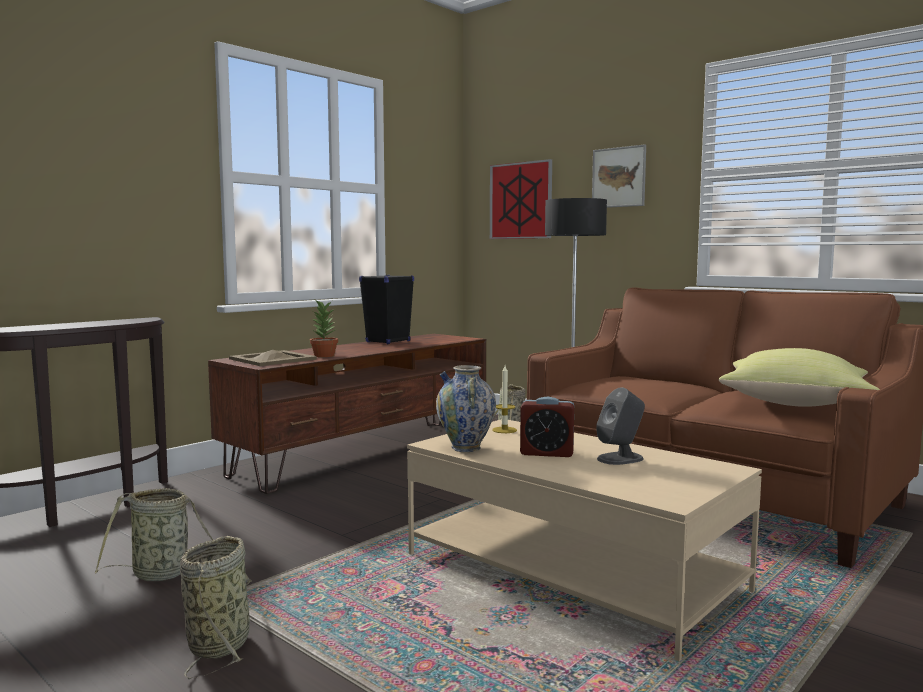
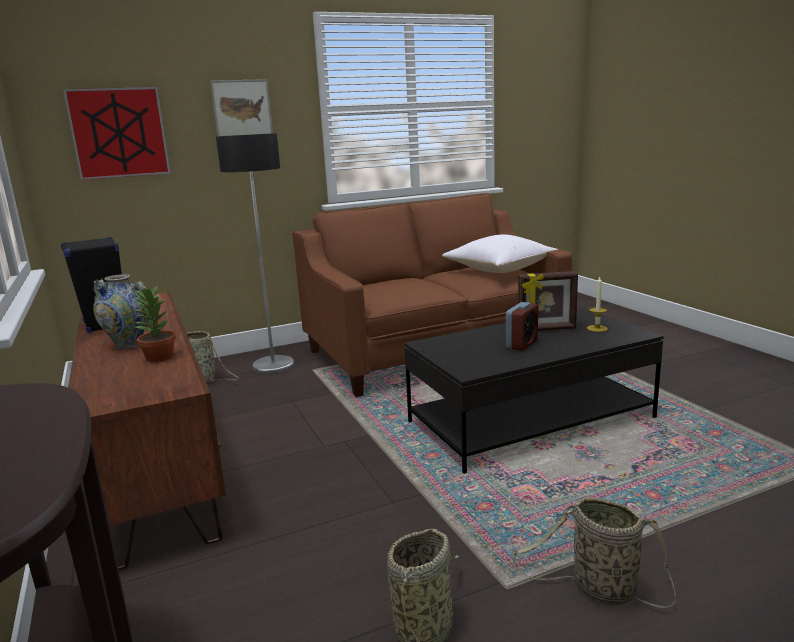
camera: 65 degrees left, 10 degrees up
(272, 359) = (138, 383): beige tray -> none
(466, 448) = (490, 364): vase -> vase (129, 345)
(504, 430) = (444, 346): candle -> candle (597, 328)
(572, 573) = (530, 420): beige coffee table -> black coffee table
(620, 458) = (547, 329): grey speaker -> picture frame
(796, 403) = (499, 270): yellow pillow -> white pillow

